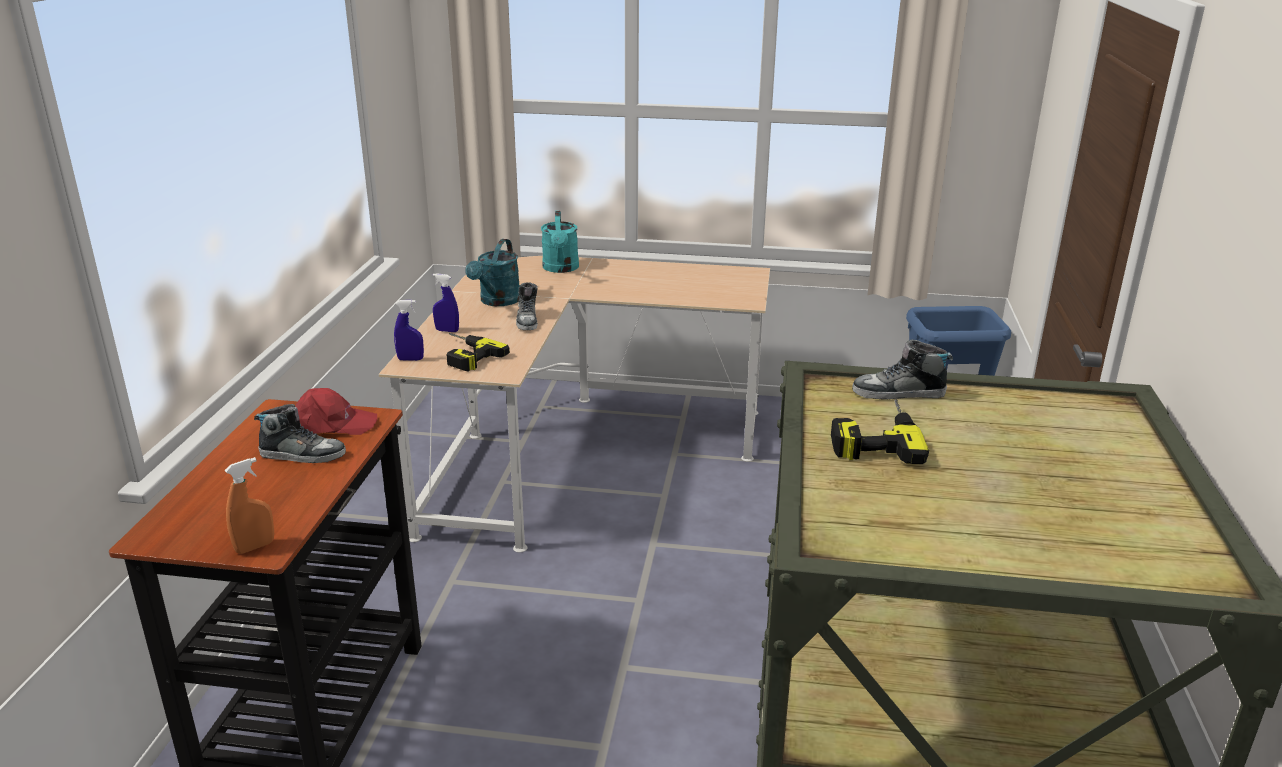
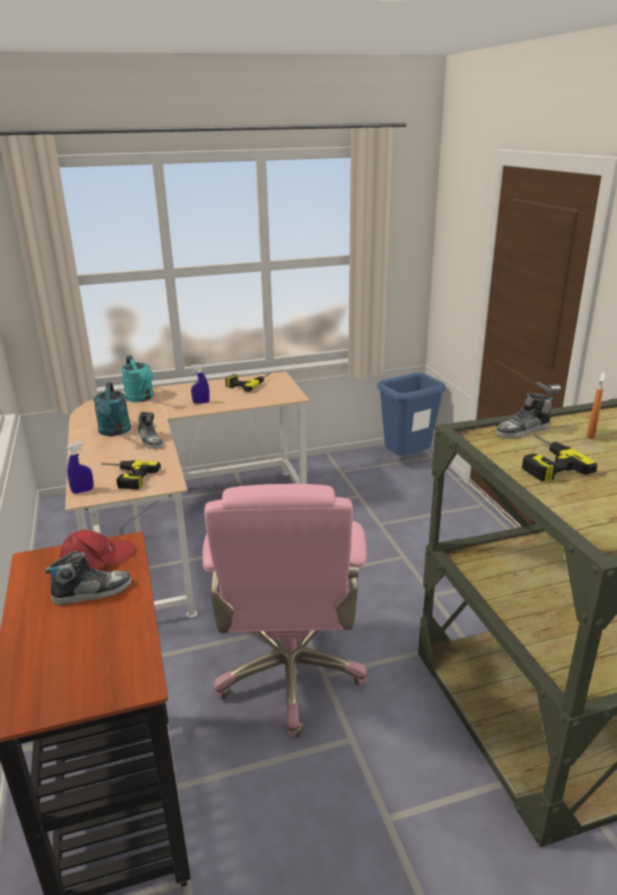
camera: 25 degrees left, 0 degrees up
(255, 547) = (126, 686): orange spray bottle -> orange spray bottle (591, 435)
(447, 330) = (93, 462): blue spray bottle -> blue spray bottle (201, 403)
(580, 655) = (289, 678): none -> pink office chair
(705, 274) = (248, 383): none -> power drill

